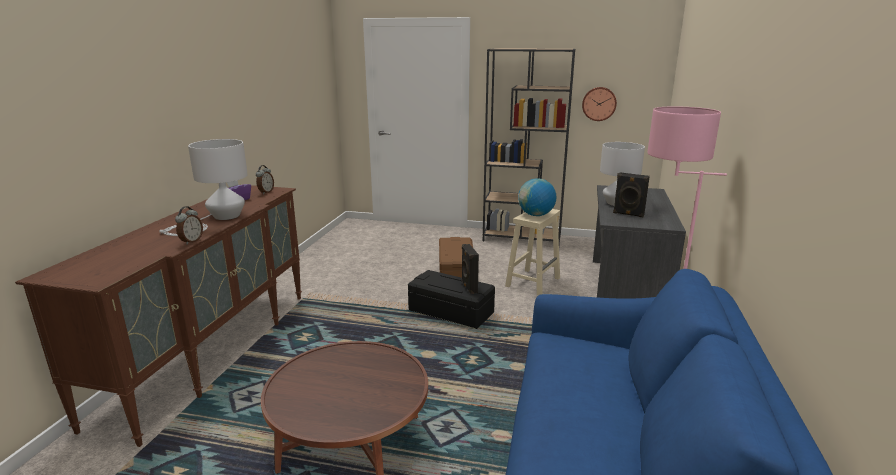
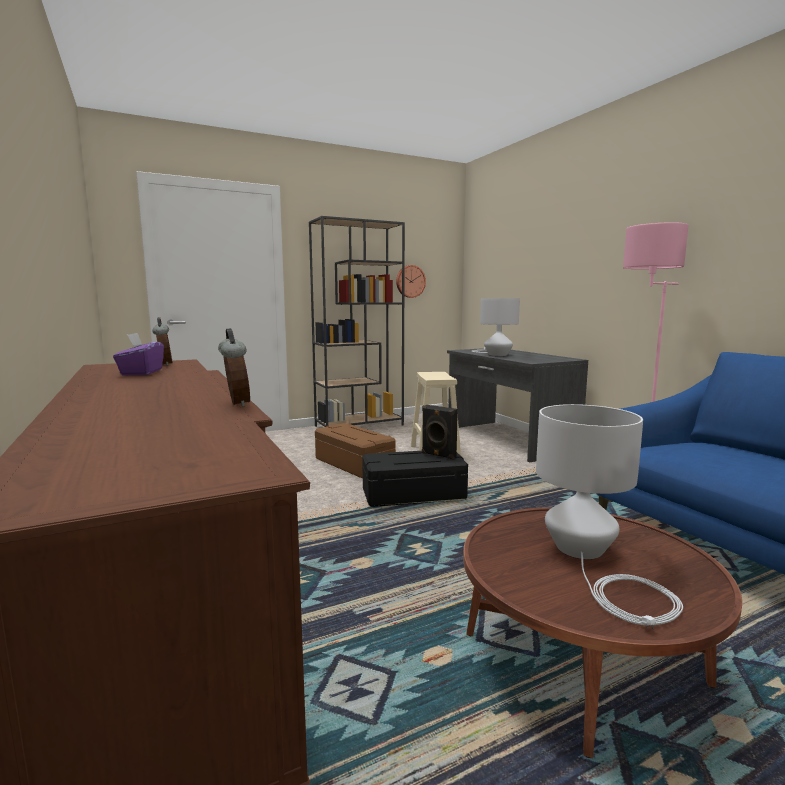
camera: 40 degrees left, 10 degrees down
(211, 221) = (182, 388): grey table lamp -> grey table lamp (598, 565)
(536, 215) = (437, 376): globe -> none
(628, 214) = (526, 358): black speaker -> none

